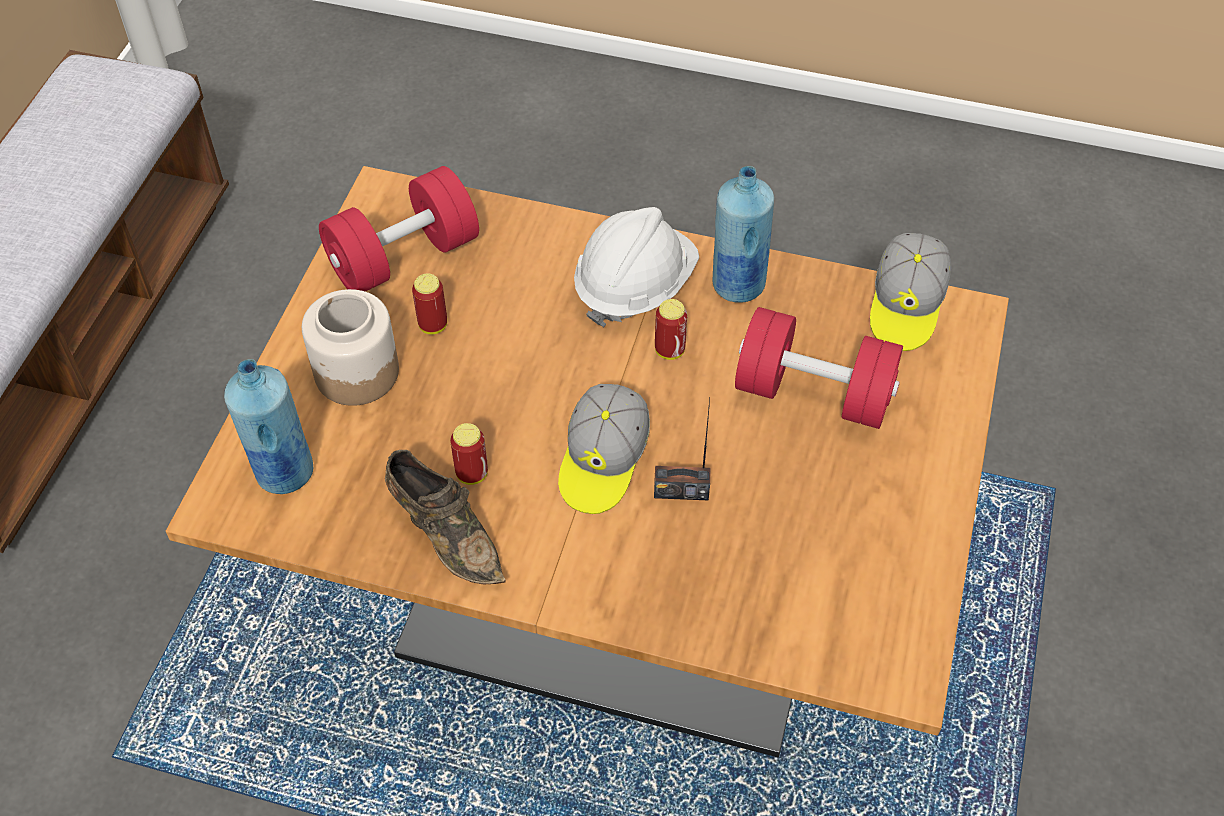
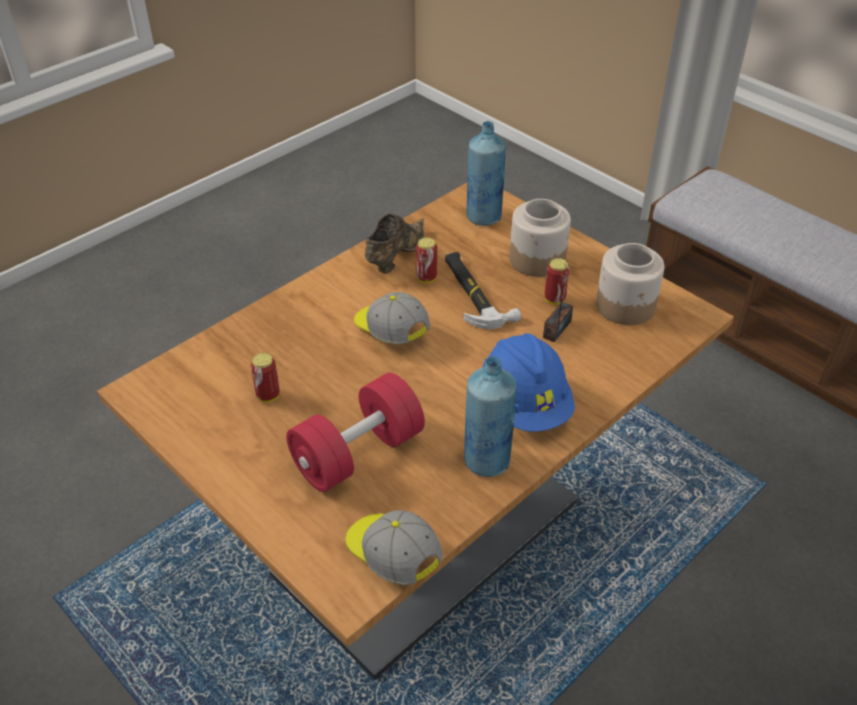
camera: 120 degrees right, 10 degrees down
(404, 257) = (626, 306): red dumbbell -> jar
(446, 535) = (394, 257): brown shoe -> brown shoe turned 135 degrees clockwise
(470, 409) = (474, 293): none -> hammer
(634, 286) = (524, 404): white hard hat -> blue hard hat
(669, 350) = (452, 397): can -> can (268, 396)
(681, 491) = (340, 355): radio -> radio (557, 329)

